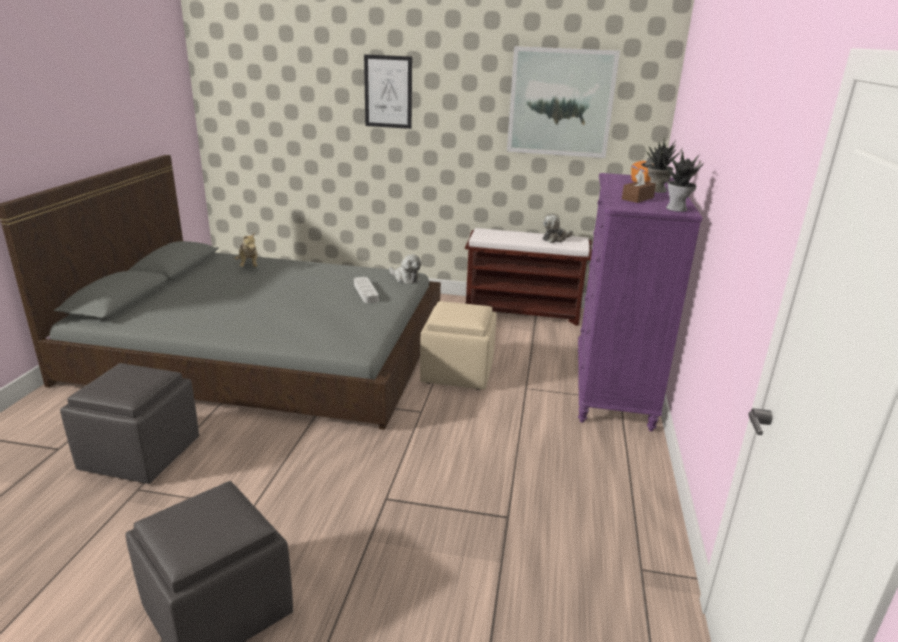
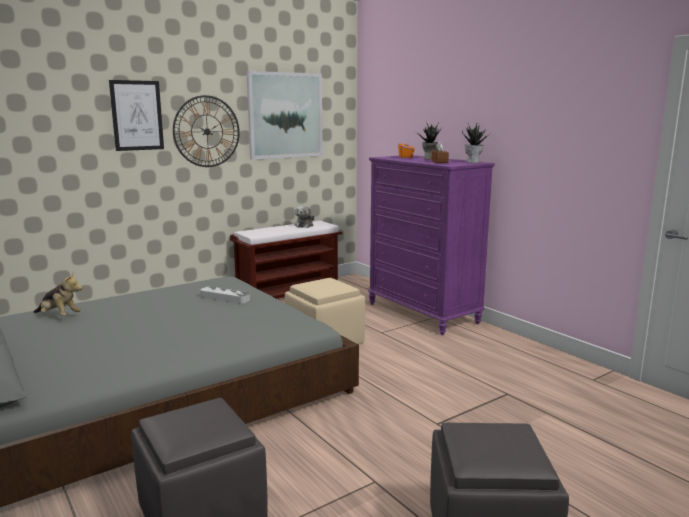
camera: 45 degrees left, 10 degrees down
(405, 278) = (230, 282): plush toy -> none
(459, 114) = (207, 131): none -> wall clock

